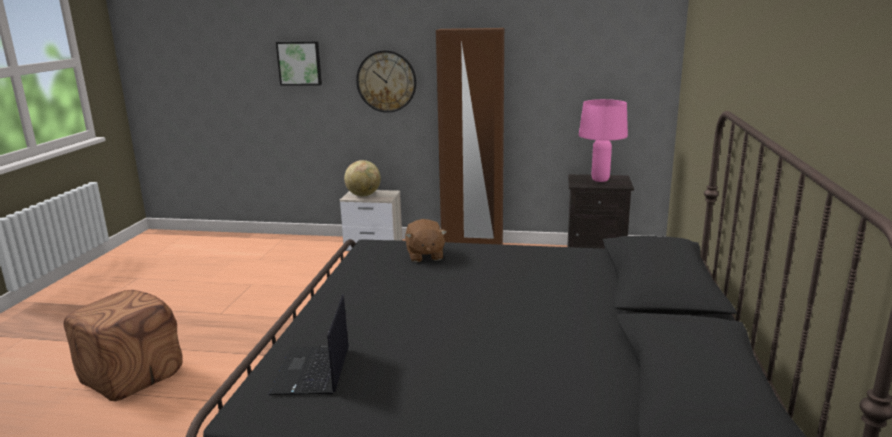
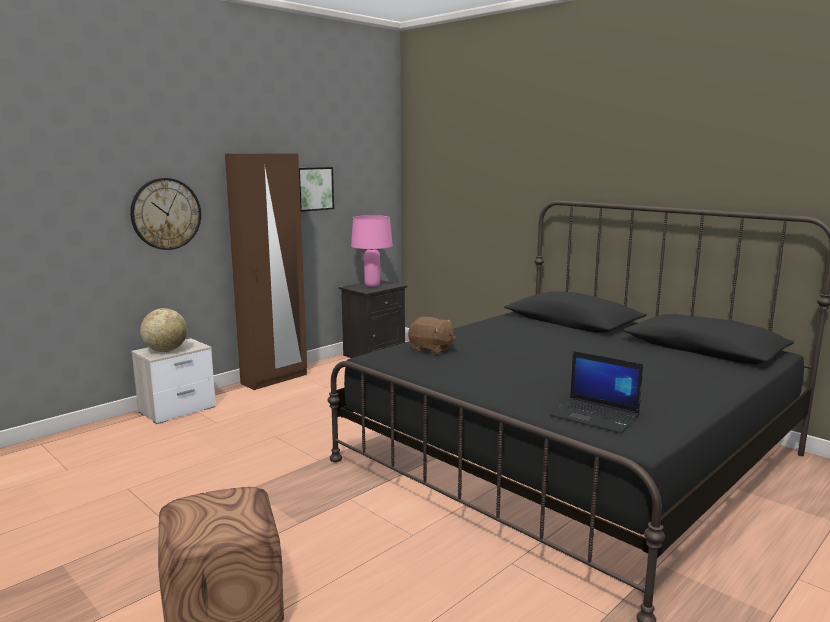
camera: 55 degrees left, 5 degrees down
(300, 63) = (49, 197): picture -> picture (313, 188)

